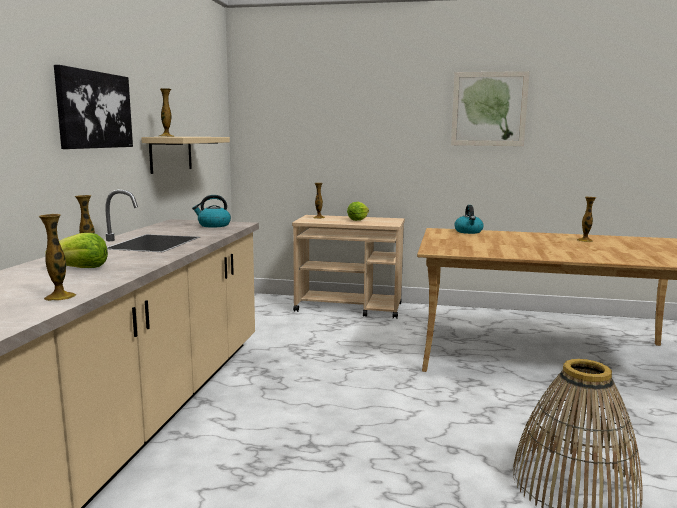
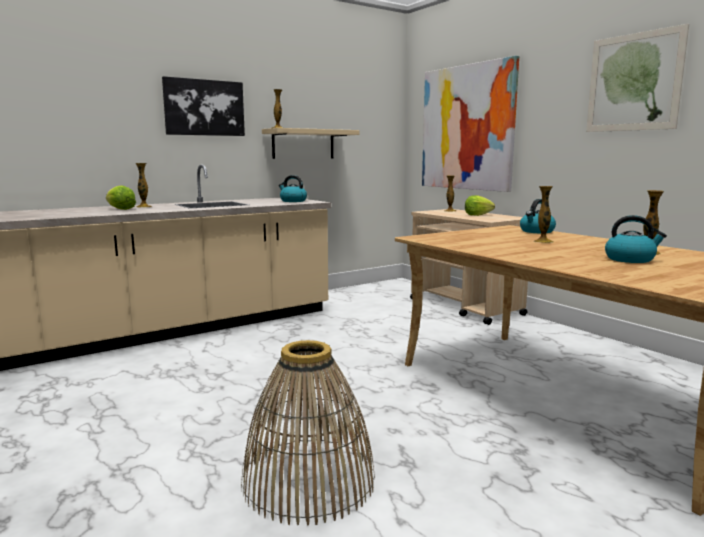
camera: 45 degrees right, 0 degrees up
(60, 297) = (53, 216): vase -> vase (543, 241)
(319, 135) = (467, 128): none -> picture
(600, 247) = (630, 259): none -> kettle

